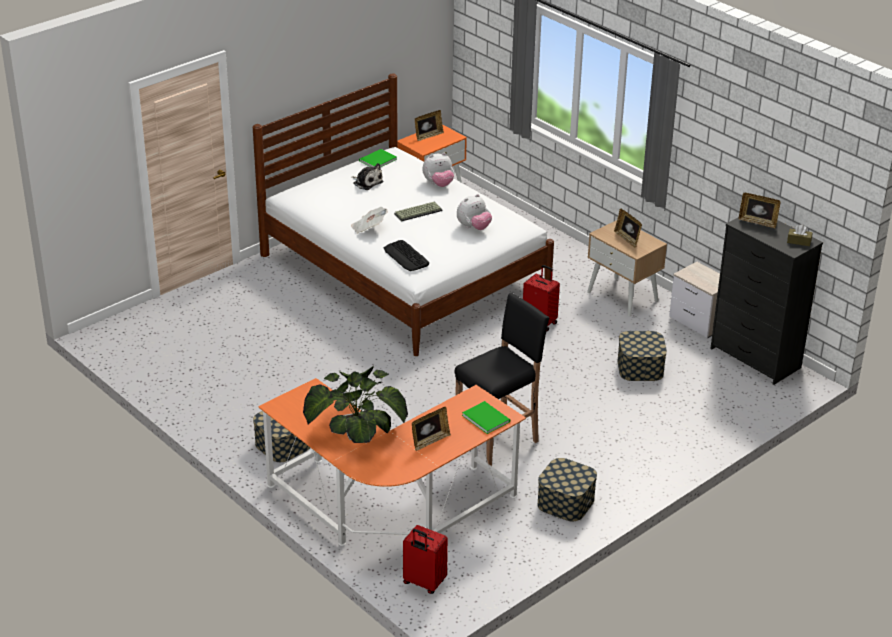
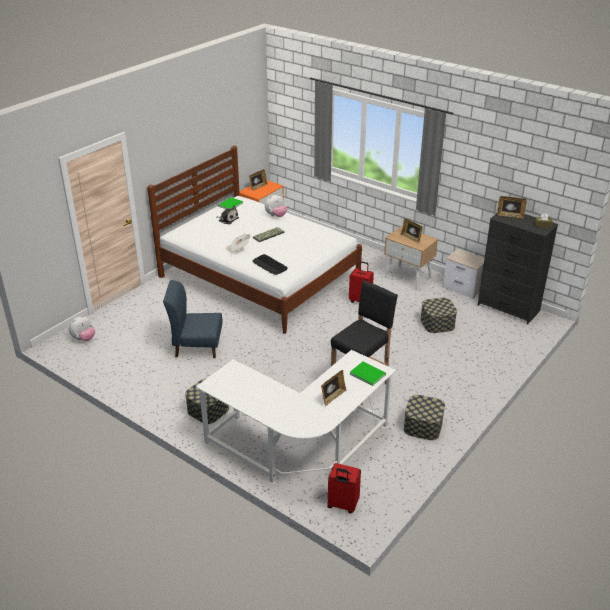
camera: 10 degrees left, 0 degrees up
(289, 359) = (197, 346): none -> blue chair
(357, 431) = (276, 396): potted plant -> none
(390, 509) = (300, 449): orange desk -> white desk
(473, 227) = (309, 241): plush toy -> plush toy (84, 339)

